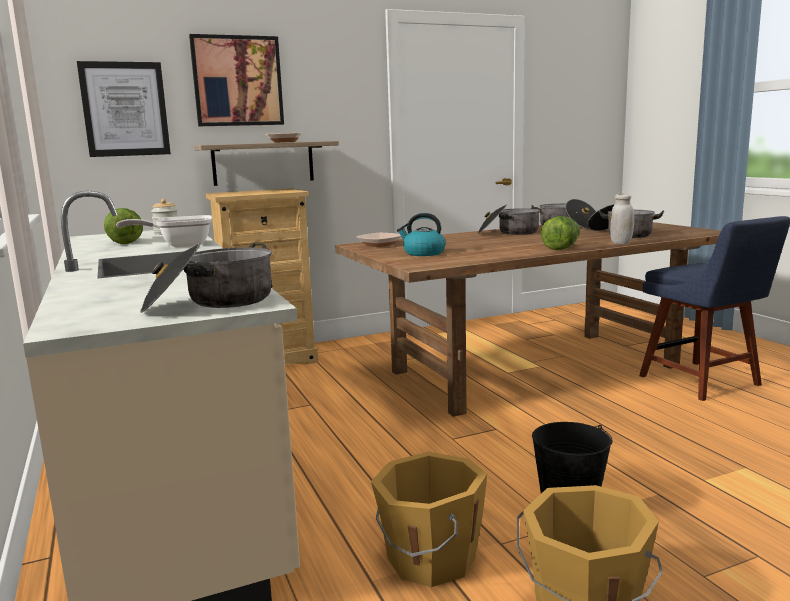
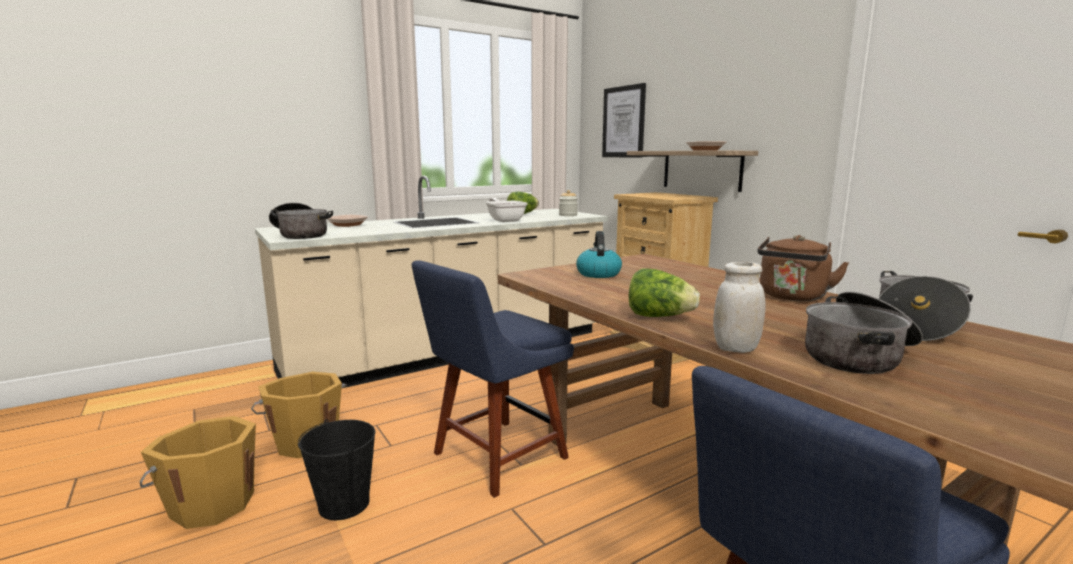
camera: 80 degrees right, 0 degrees up
(237, 81) = (692, 92): picture -> none
(379, 245) = (646, 262): bowl -> bowl (347, 225)
(484, 439) = (494, 458): none -> blue chair
(509, 233) = (792, 297): cooking pot -> brown kettle

